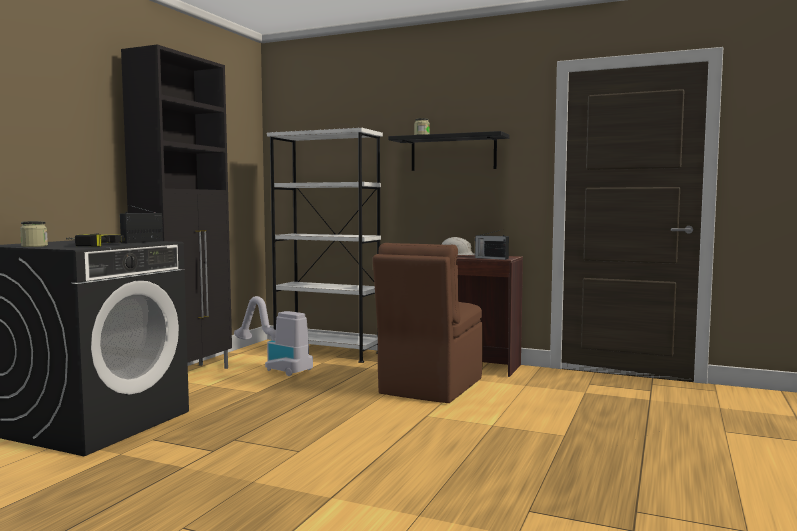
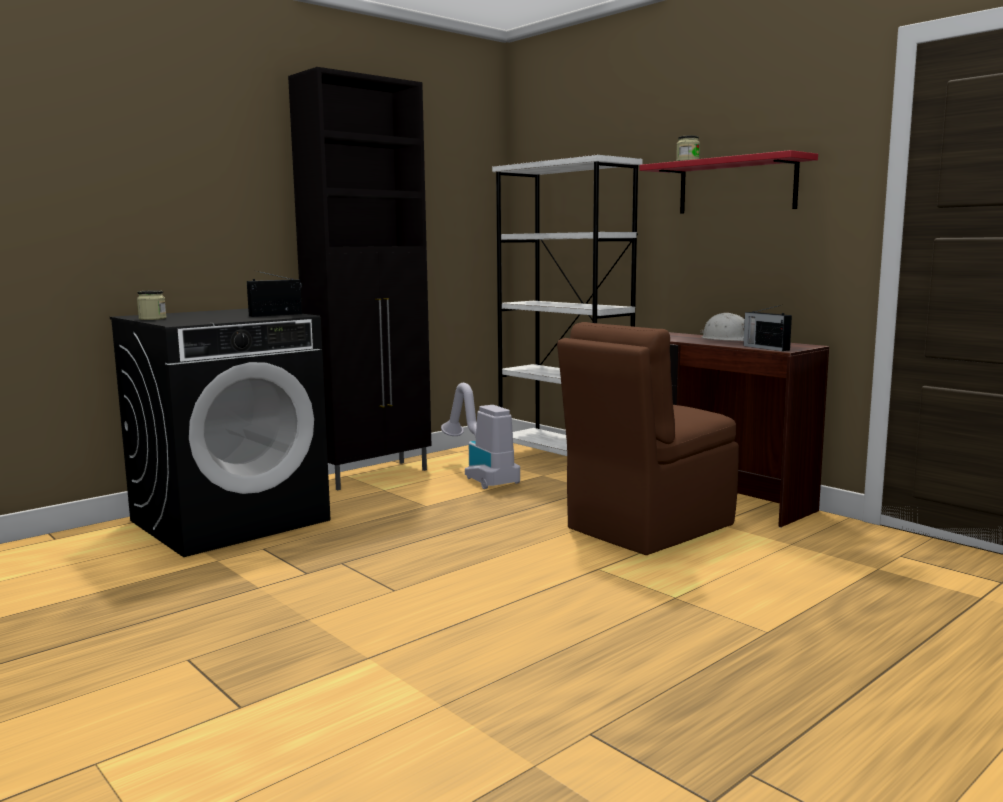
camera: 25 degrees right, 5 degrees up
(85, 245) = (203, 318): power drill -> none
(453, 153) = (736, 186): black shelf -> red shelf

